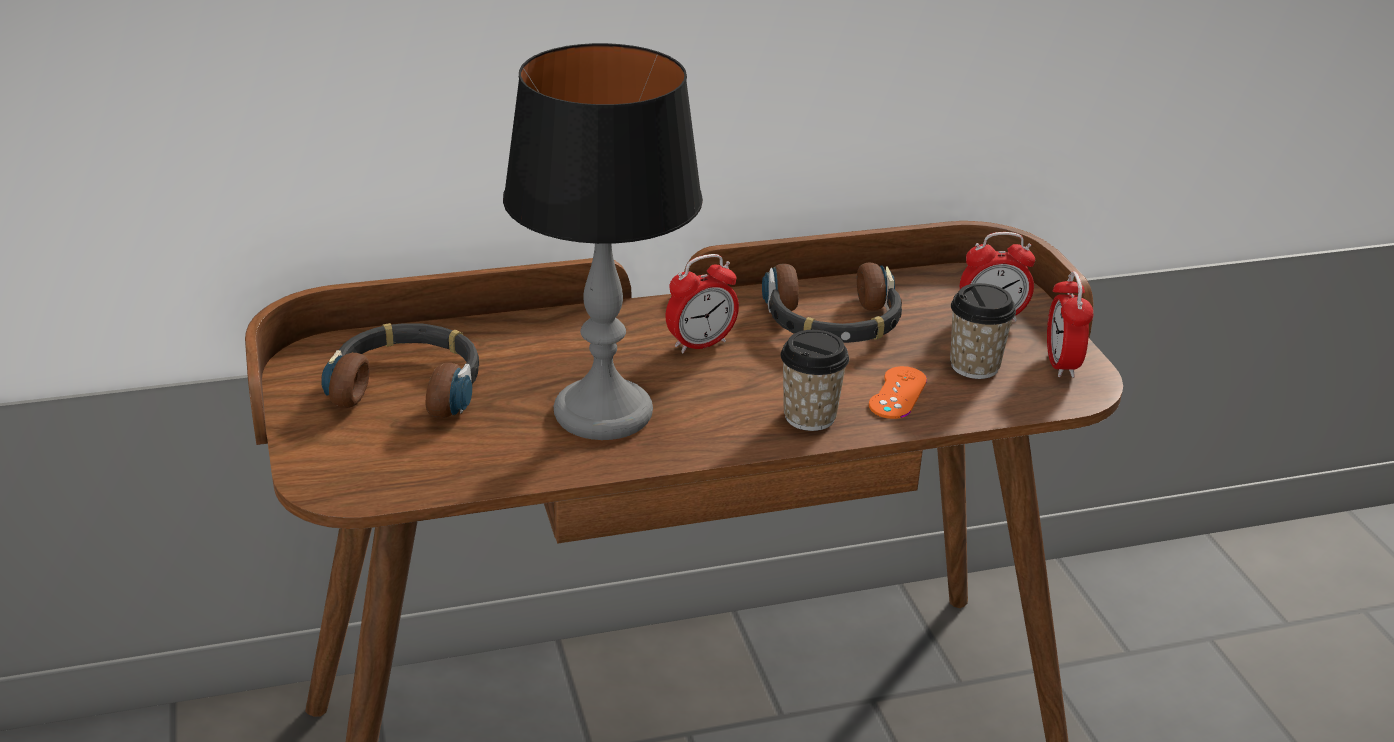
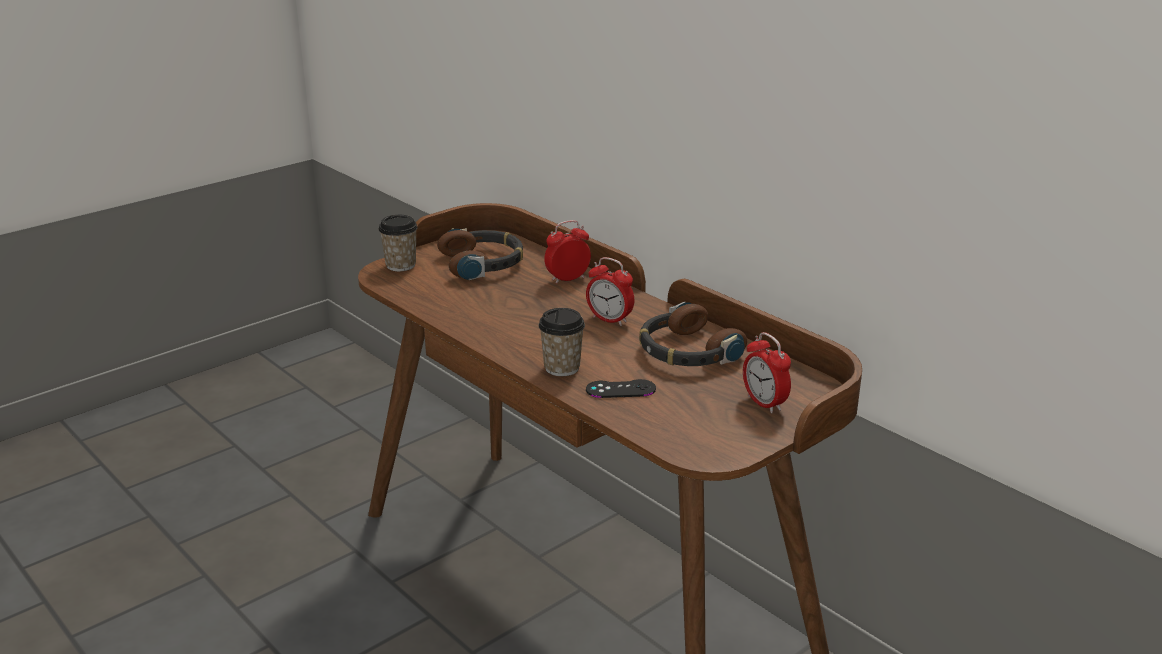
camera: 65 degrees right, 5 degrees down
(602, 413) = (505, 312): table lamp -> none
(897, 393) = (620, 389): orange game controller -> black game controller
(974, 366) = (687, 409): cup -> cup (401, 265)
(1061, 364) = (729, 441): alarm clock -> alarm clock (568, 279)

